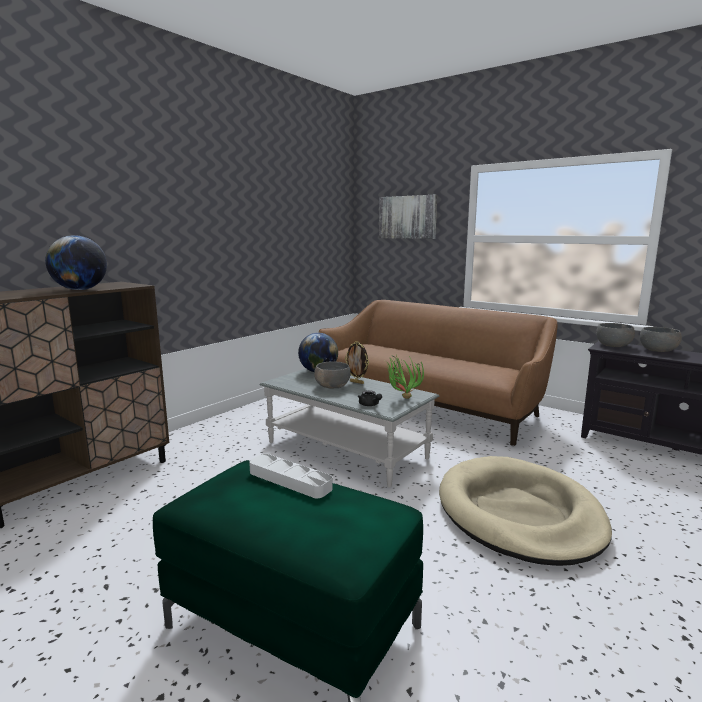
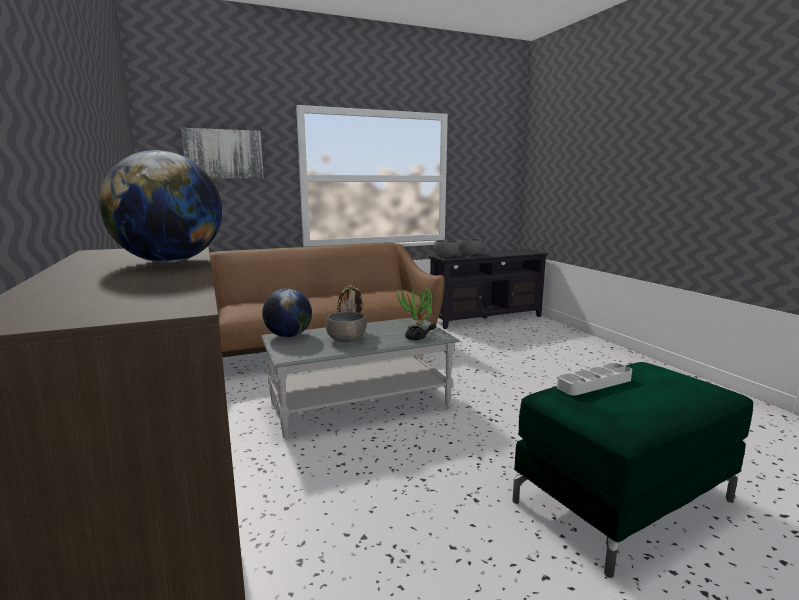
camera: 60 degrees left, 0 degrees up
(519, 514) = (523, 378): beige dog bed -> none

